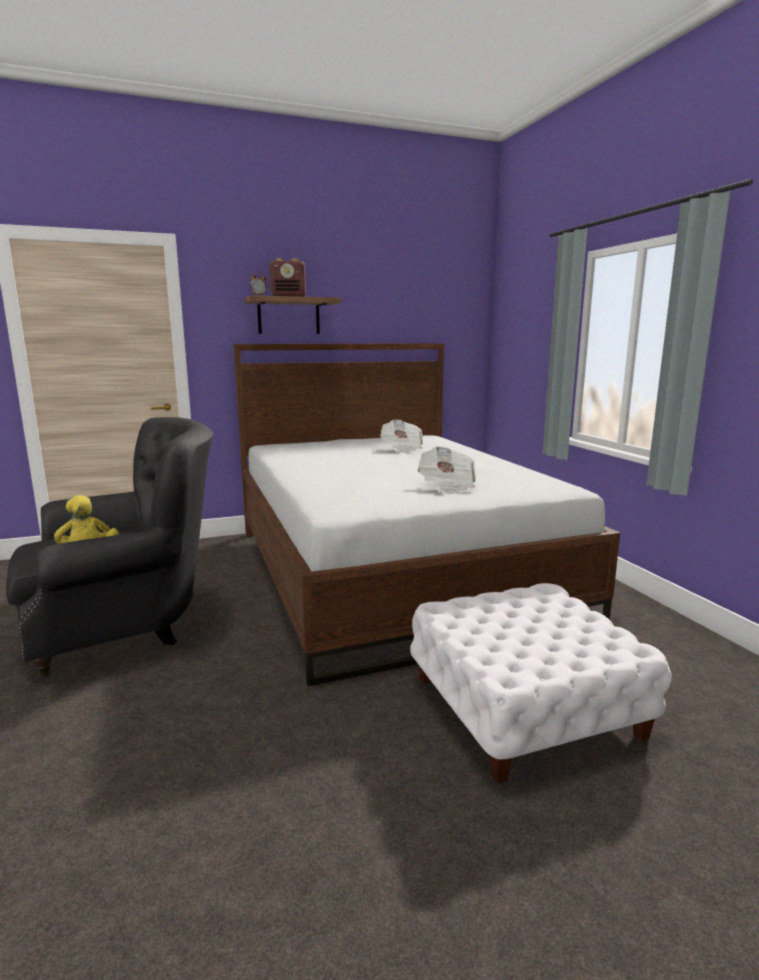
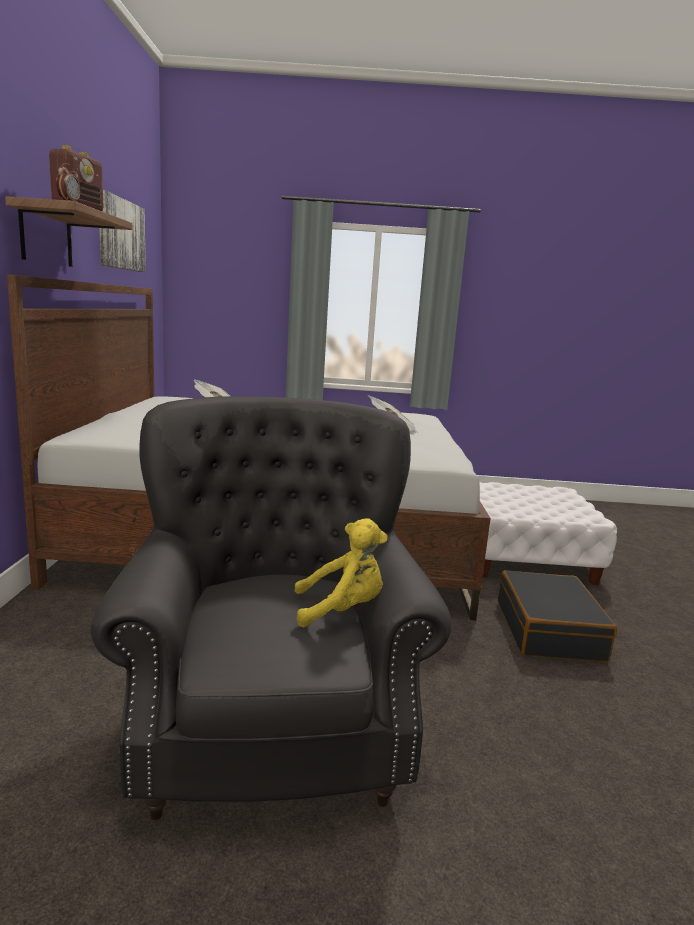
camera: 70 degrees left, 0 degrees up
(315, 737) = (549, 630): none -> black suitcase
(402, 302) = (120, 234): none -> picture

